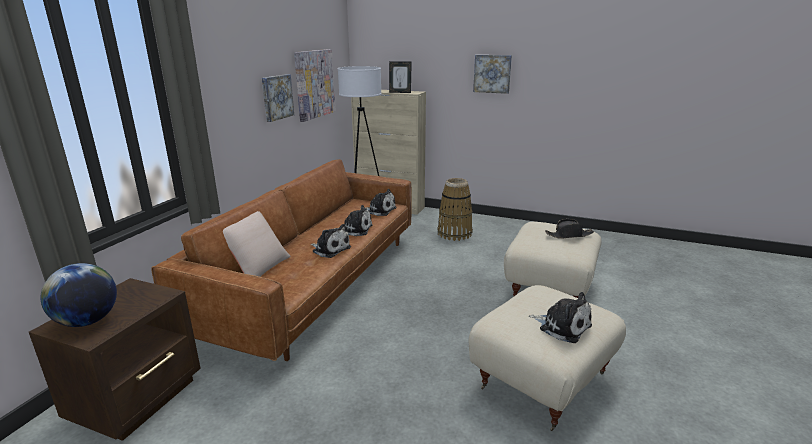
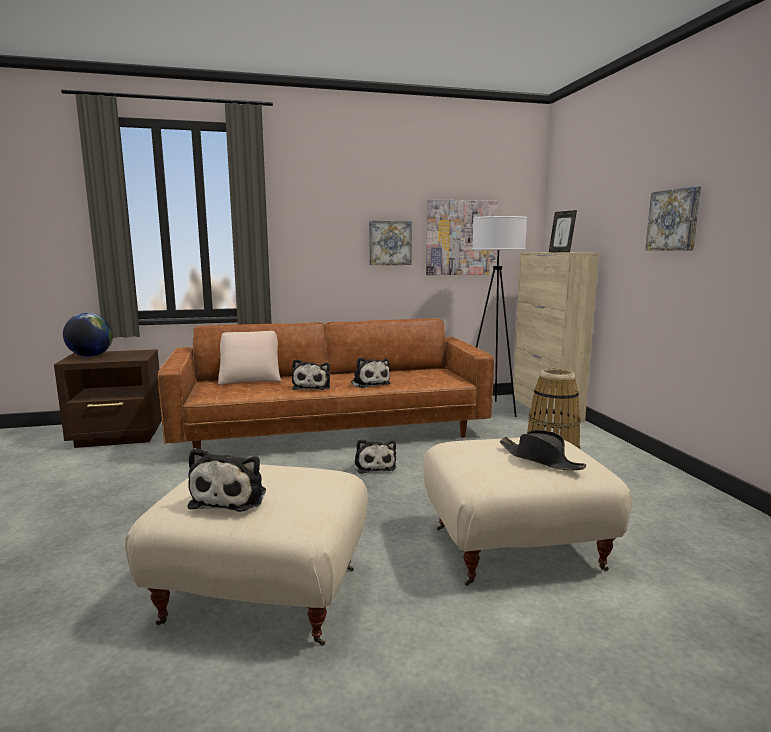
camera: 55 degrees right, 10 degrees down
(380, 210) = (435, 380): plush toy -> plush toy (374, 466)

